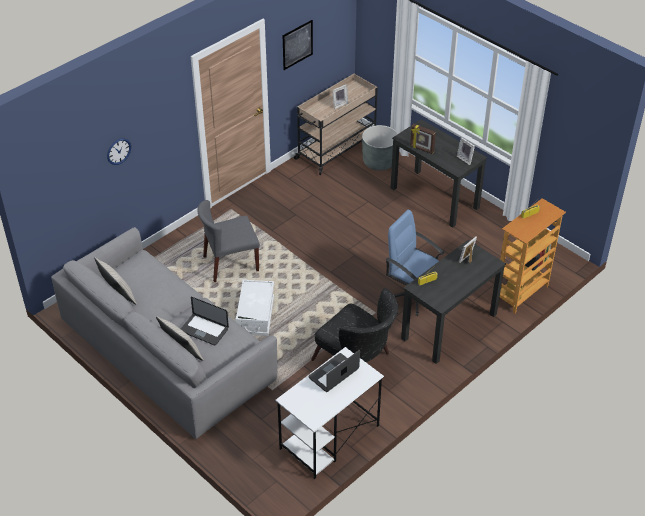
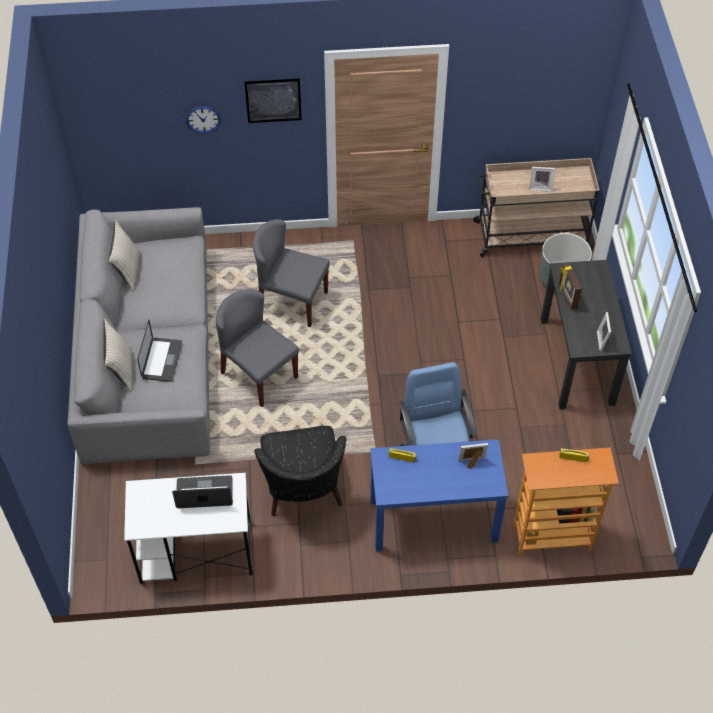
camera: 40 degrees right, 10 degrees up
(204, 330) = (162, 360): laptop -> laptop turned 150 degrees counterclockwise
(255, 316) = (259, 374): white storage box -> grey chair
(297, 44) = (502, 93): picture -> picture (273, 100)
(449, 326) = (433, 520): black desk -> blue desk

